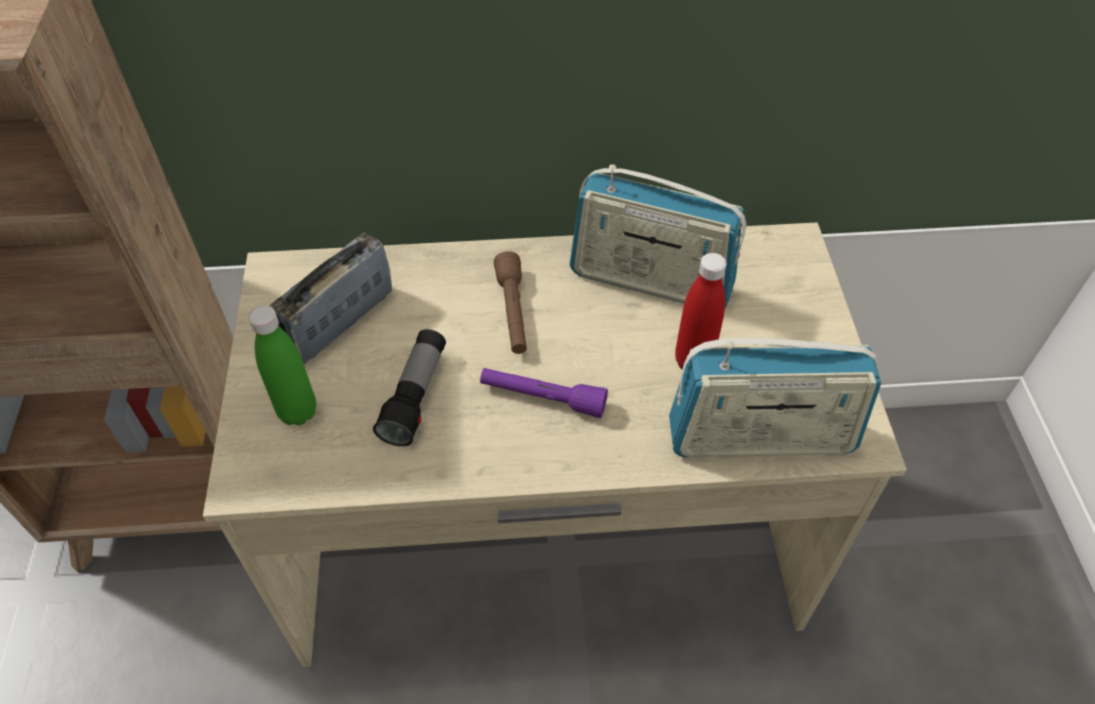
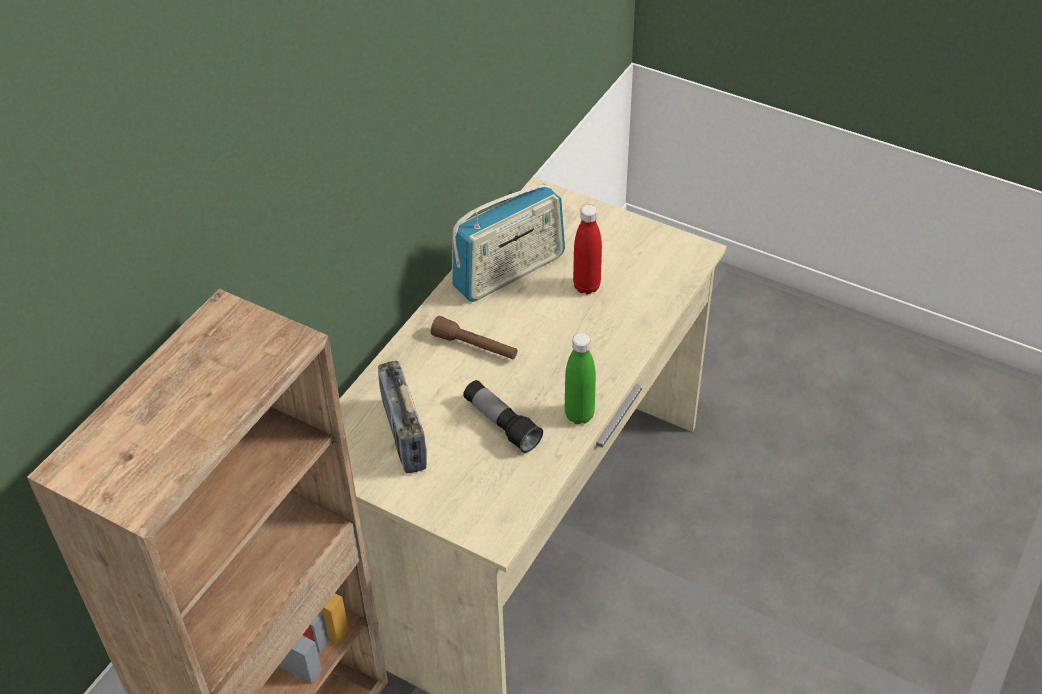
camera: 55 degrees left, 5 degrees down
(298, 412) = (462, 487): green bottle -> green bottle (579, 415)
(542, 398) = (555, 365): purple flashlight -> none
(760, 438) = (662, 288): radio -> none

